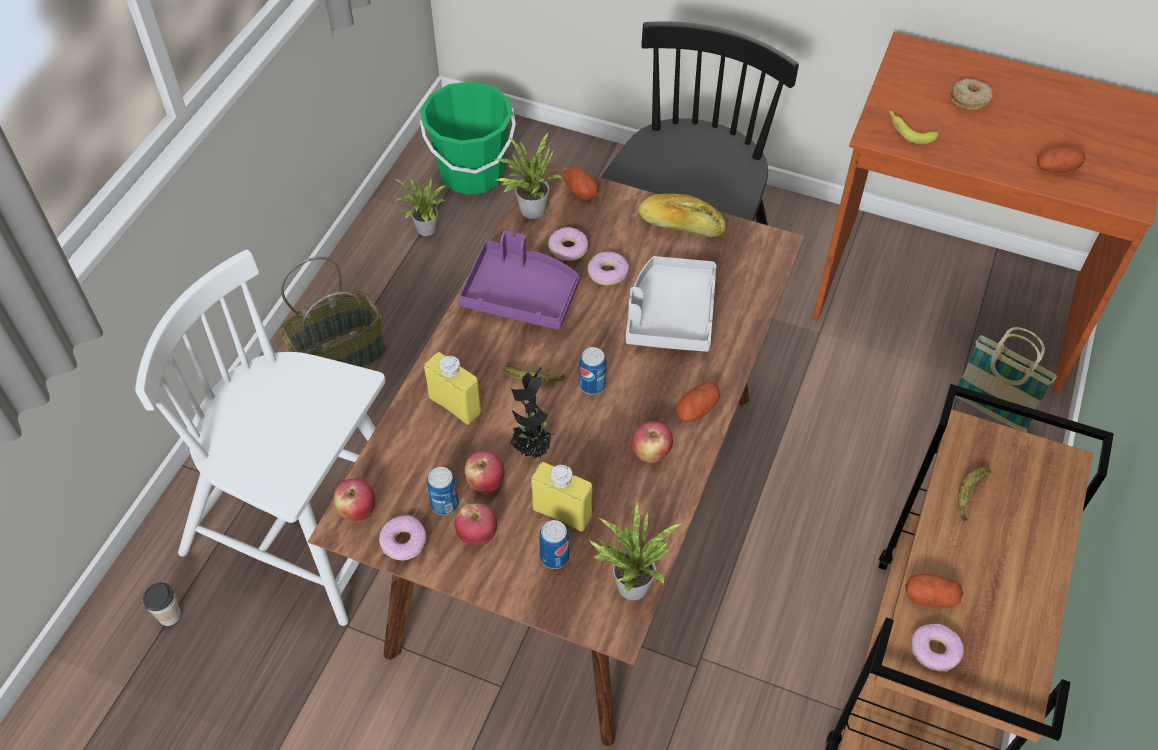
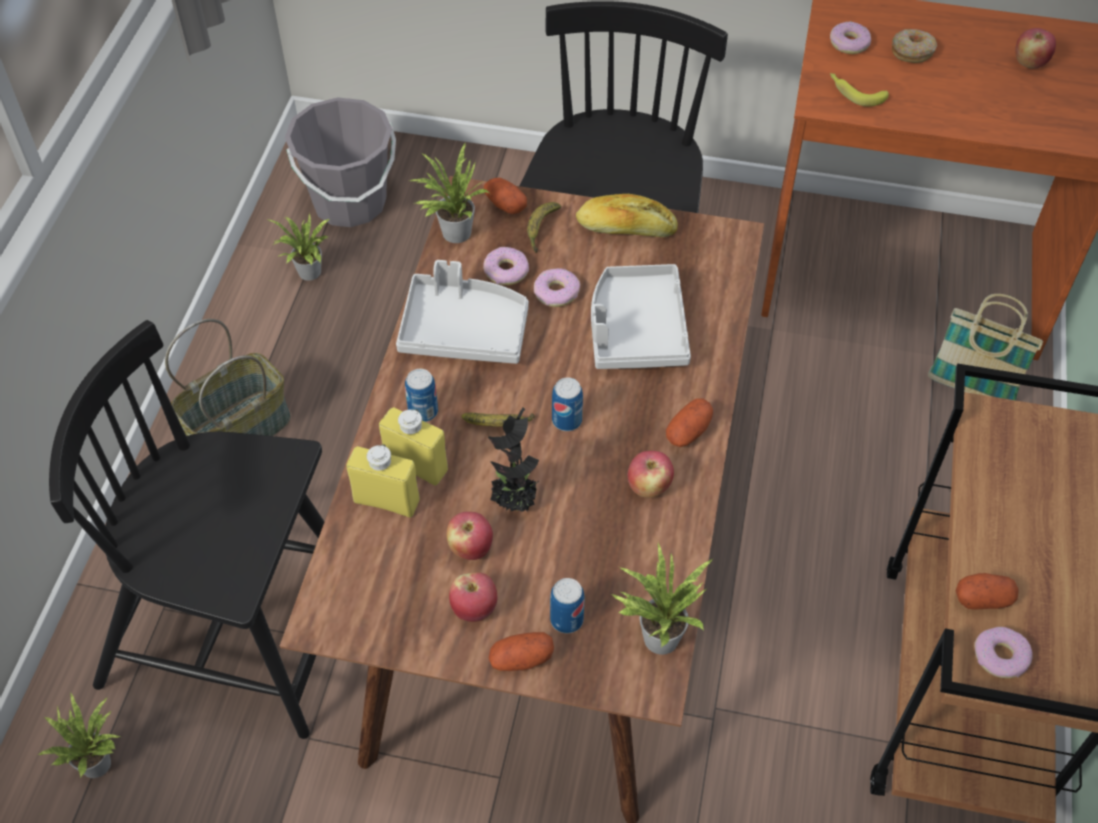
camera: 10 degrees left, 0 degrees up
(169, 615) = (97, 760): cup -> potted plant
(305, 528) = (237, 634): white chair -> black chair
(357, 511) = (330, 602): apple -> apple (1029, 63)
(403, 542) = (391, 630): donut -> donut (849, 43)
(444, 504) = (429, 579): can -> can (423, 411)
(472, 173) = (349, 203): green bucket -> grey bucket
(521, 295) = (464, 330): purple tray -> grey tray
(562, 512) = (564, 568): yellow bottle -> yellow bottle (386, 501)
(968, 494) = (999, 481): banana -> banana (541, 230)
(1056, 168) = (1020, 115): potato -> potato (521, 659)

